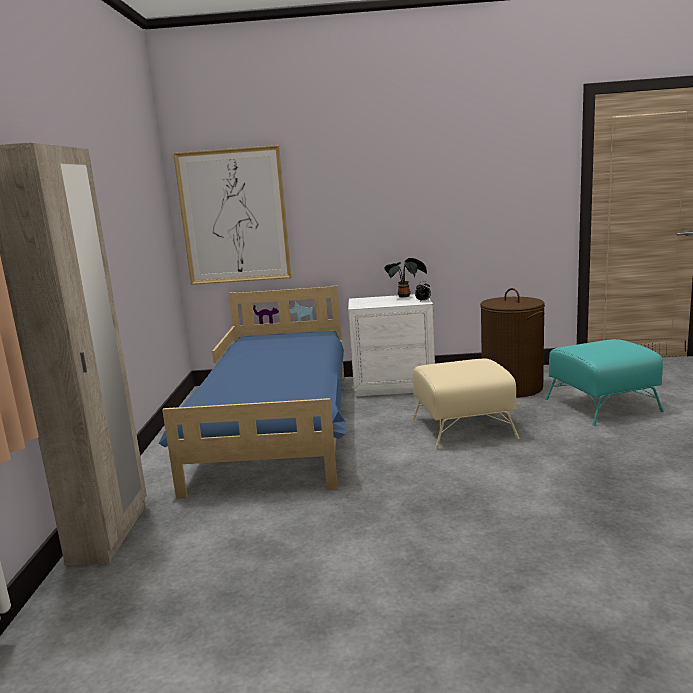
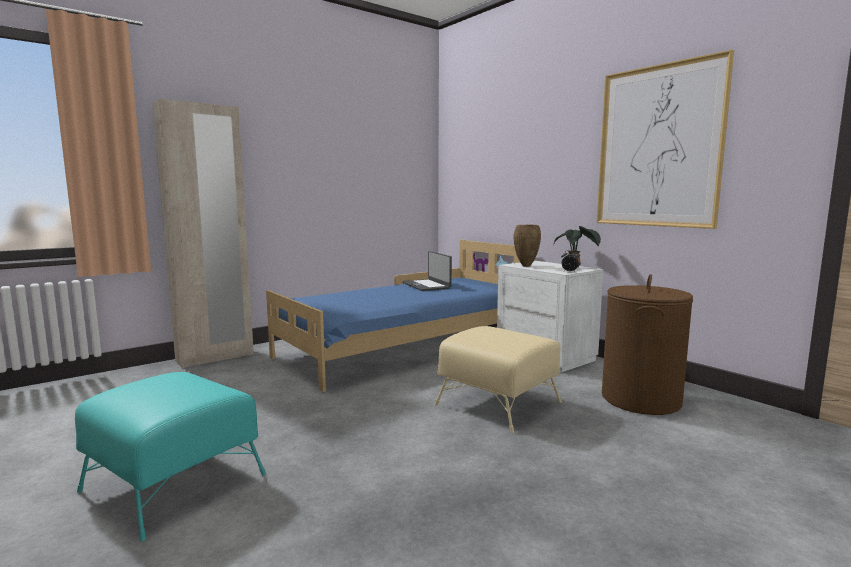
camera: 50 degrees right, 5 degrees down
(234, 216) = (472, 176): picture -> picture (658, 147)
(259, 352) = (426, 285): none -> laptop
(373, 304) = (525, 266): none -> brown vase
(602, 405) = (690, 458): turquoise ottoman -> turquoise ottoman (174, 483)

